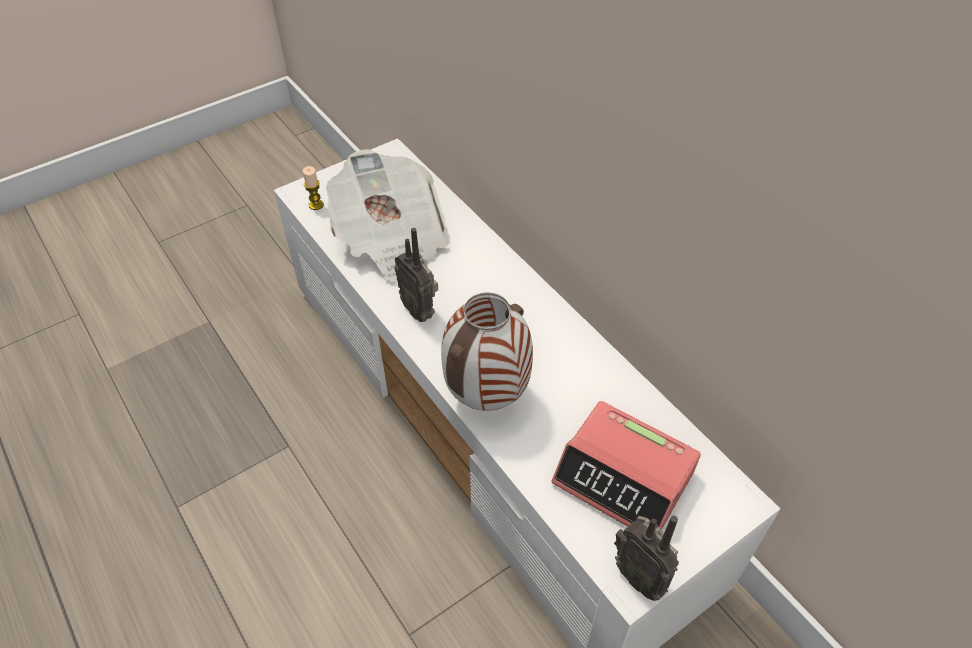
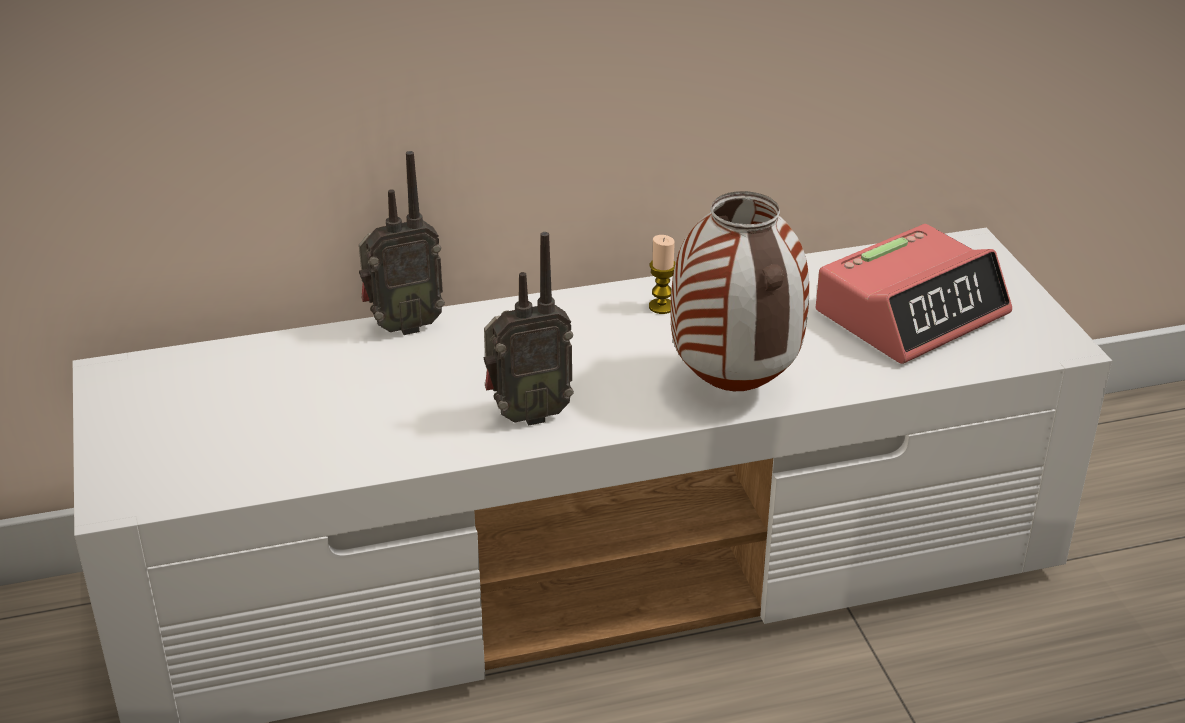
camera: 70 degrees left, 15 degrees down
(316, 205) = (173, 485): candle -> candle (661, 306)
(391, 240) = (341, 414): newspaper -> none
(640, 576) = (1051, 336): radio -> radio (402, 326)

